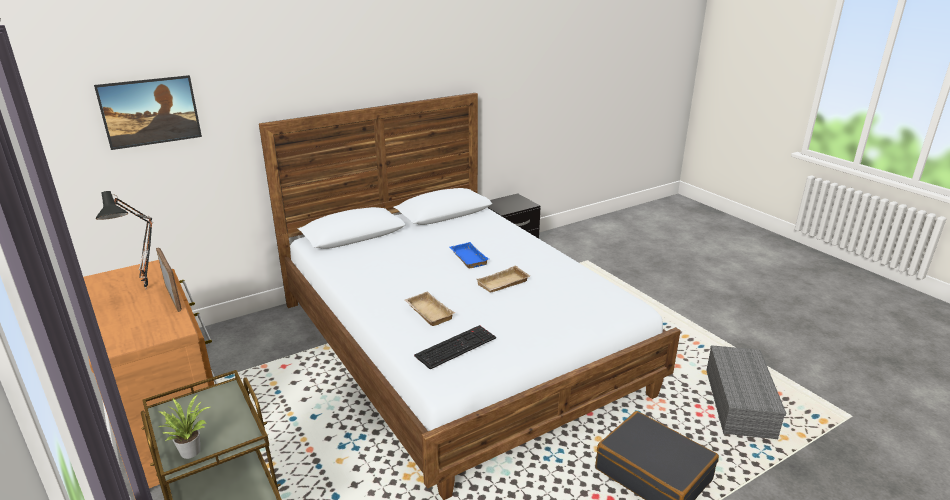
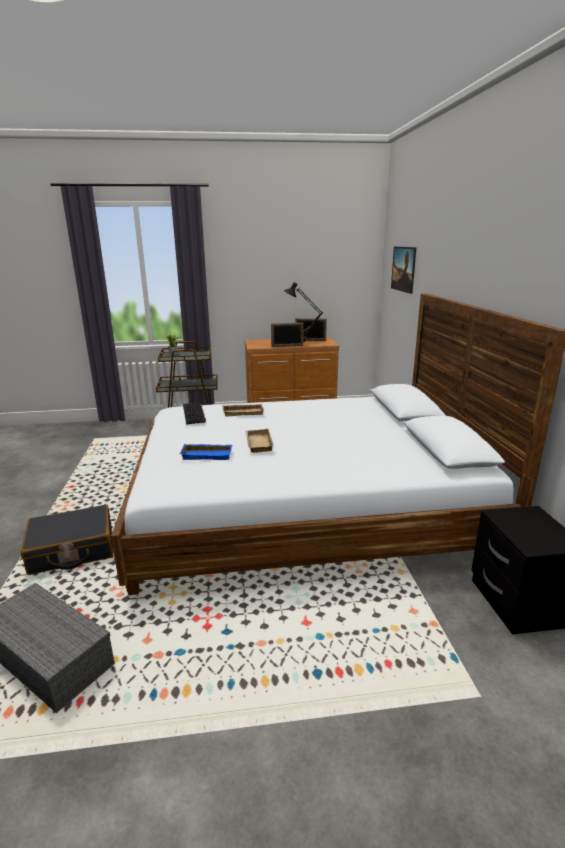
camera: 115 degrees right, 5 degrees down
(117, 287) = (310, 340): none -> picture frame
(467, 258) = (320, 439): blue tray -> blue tray (208, 454)

